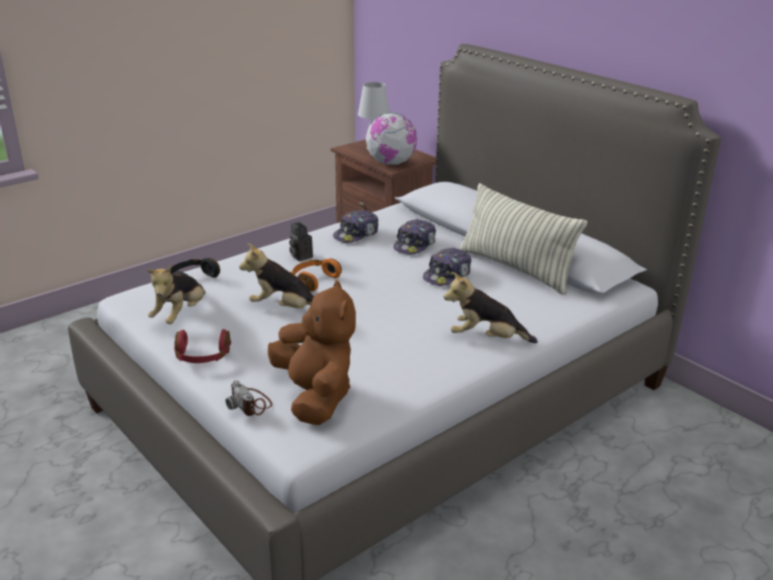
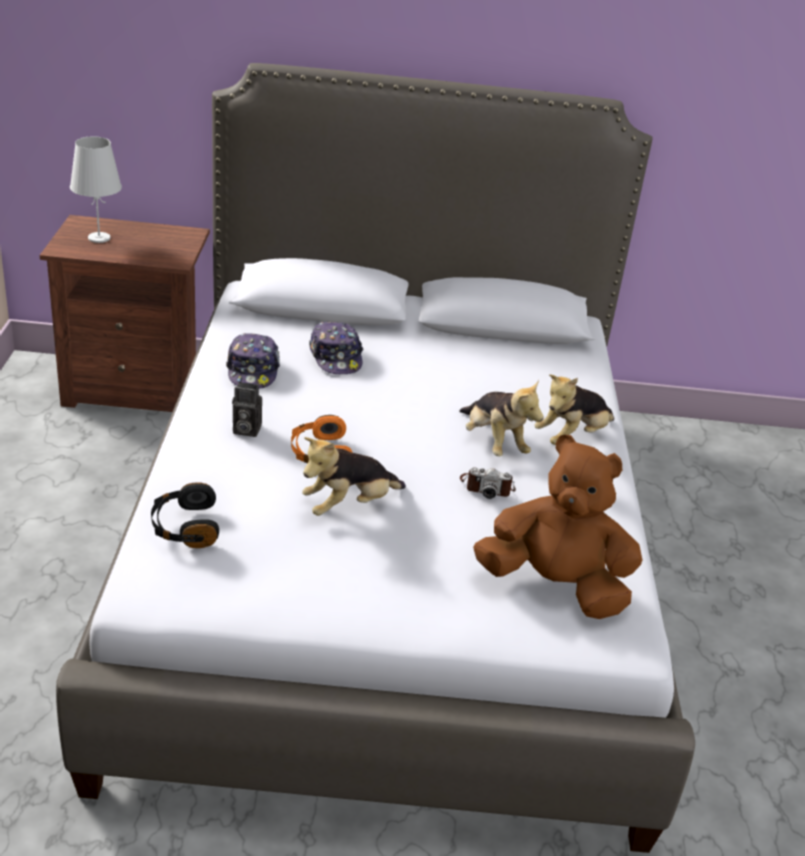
camera: 50 degrees left, 5 degrees up
(180, 315) = (260, 579): plush toy -> plush toy (493, 443)
(202, 357) = (377, 615): red headphones -> none
(250, 404) = (520, 633): camera -> camera (487, 487)
(391, 163) = (161, 254): globe -> none
(447, 275) = (428, 381): cap -> none
(515, 269) = (471, 345): pillow -> none

